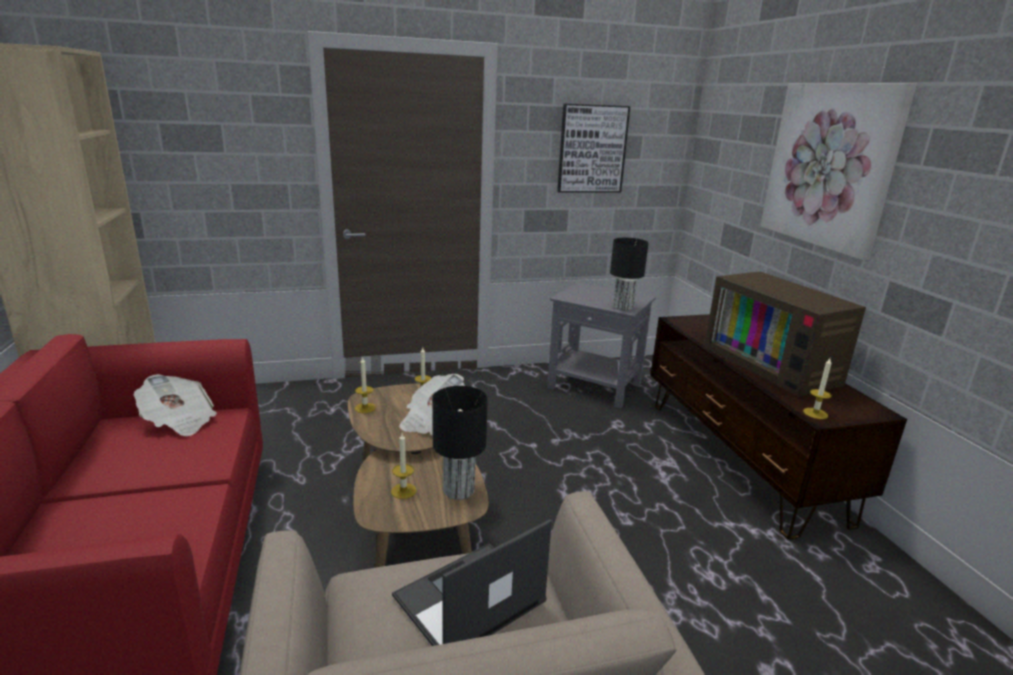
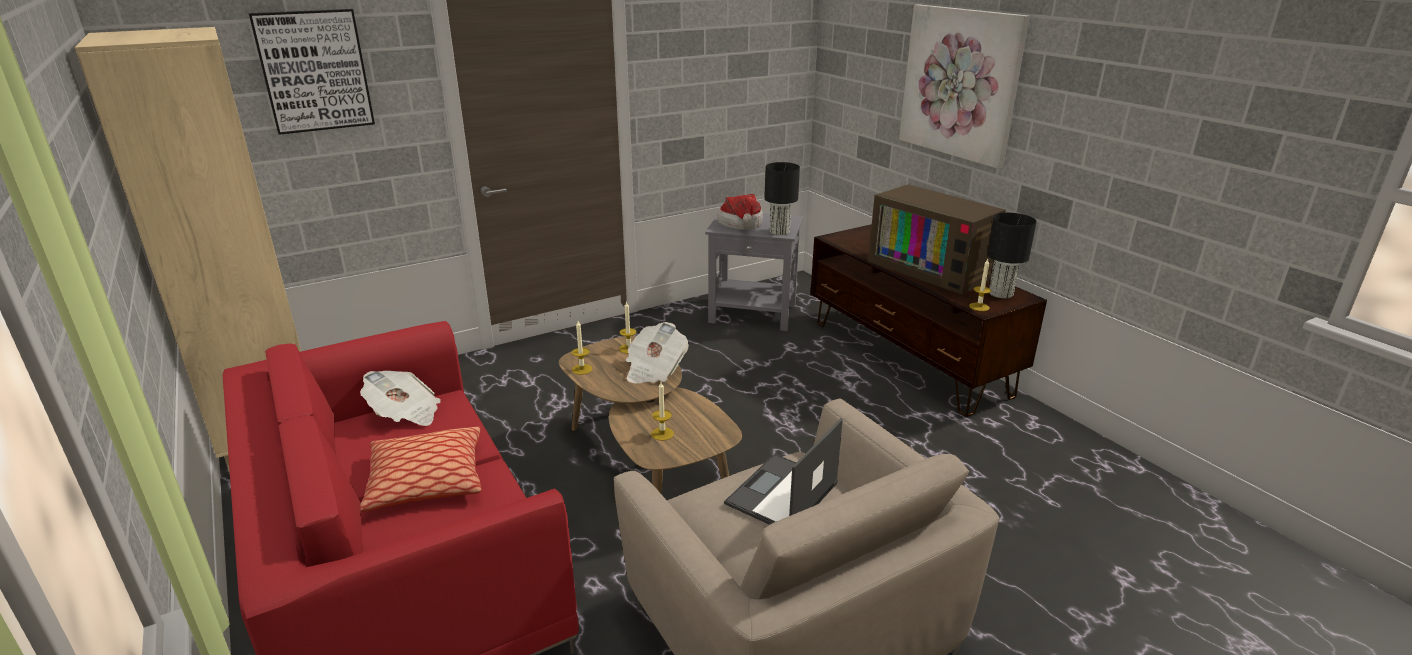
camera: 15 degrees left, 5 degrees up
(140, 493) = (426, 481): none -> pillow
(459, 490) = (710, 424): black table lamp -> black table lamp (1001, 293)
(588, 296) = (741, 224): none -> hat
(592, 149) = (722, 71): picture -> picture (314, 71)

